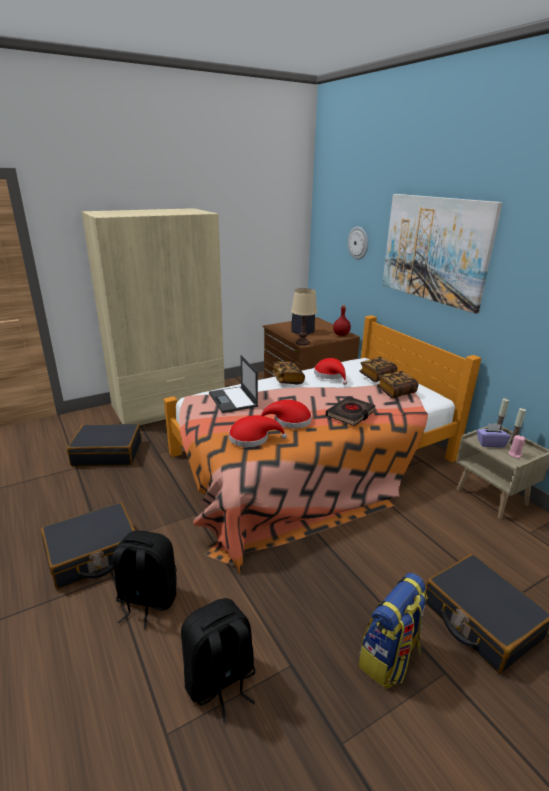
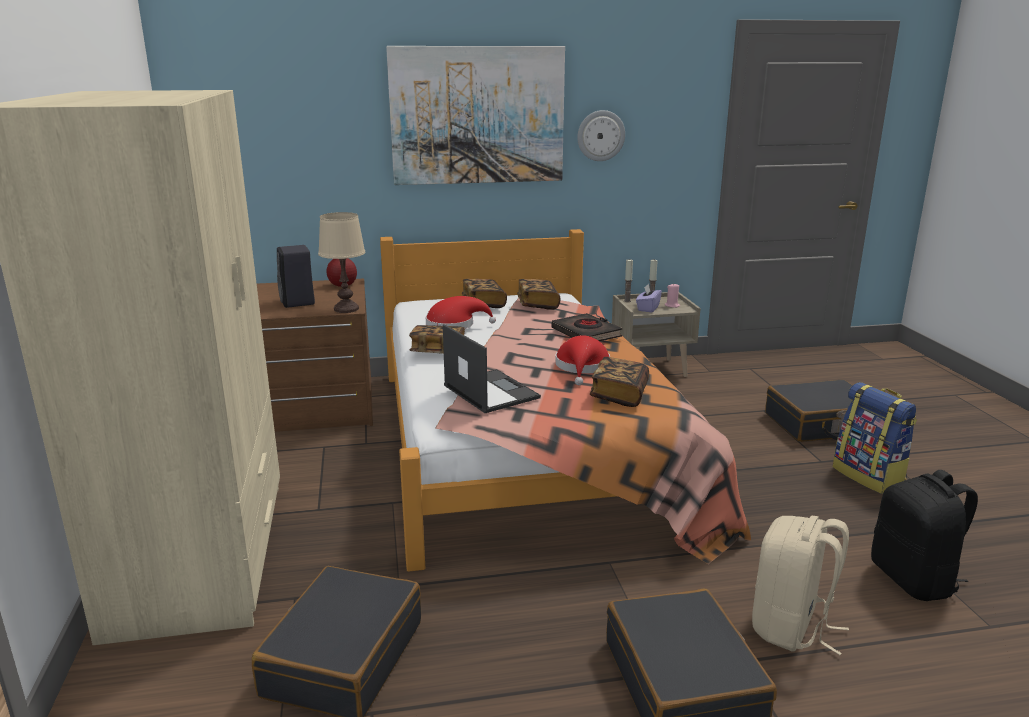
camera: 70 degrees left, 5 degrees down
(146, 599) = (791, 627): black backpack -> beige backpack
(233, 400) = (490, 391): laptop -> laptop turned 120 degrees counterclockwise
(252, 438) = (619, 395): red hat -> book
(358, 243) = (315, 131): wall clock -> wall clock (600, 135)

